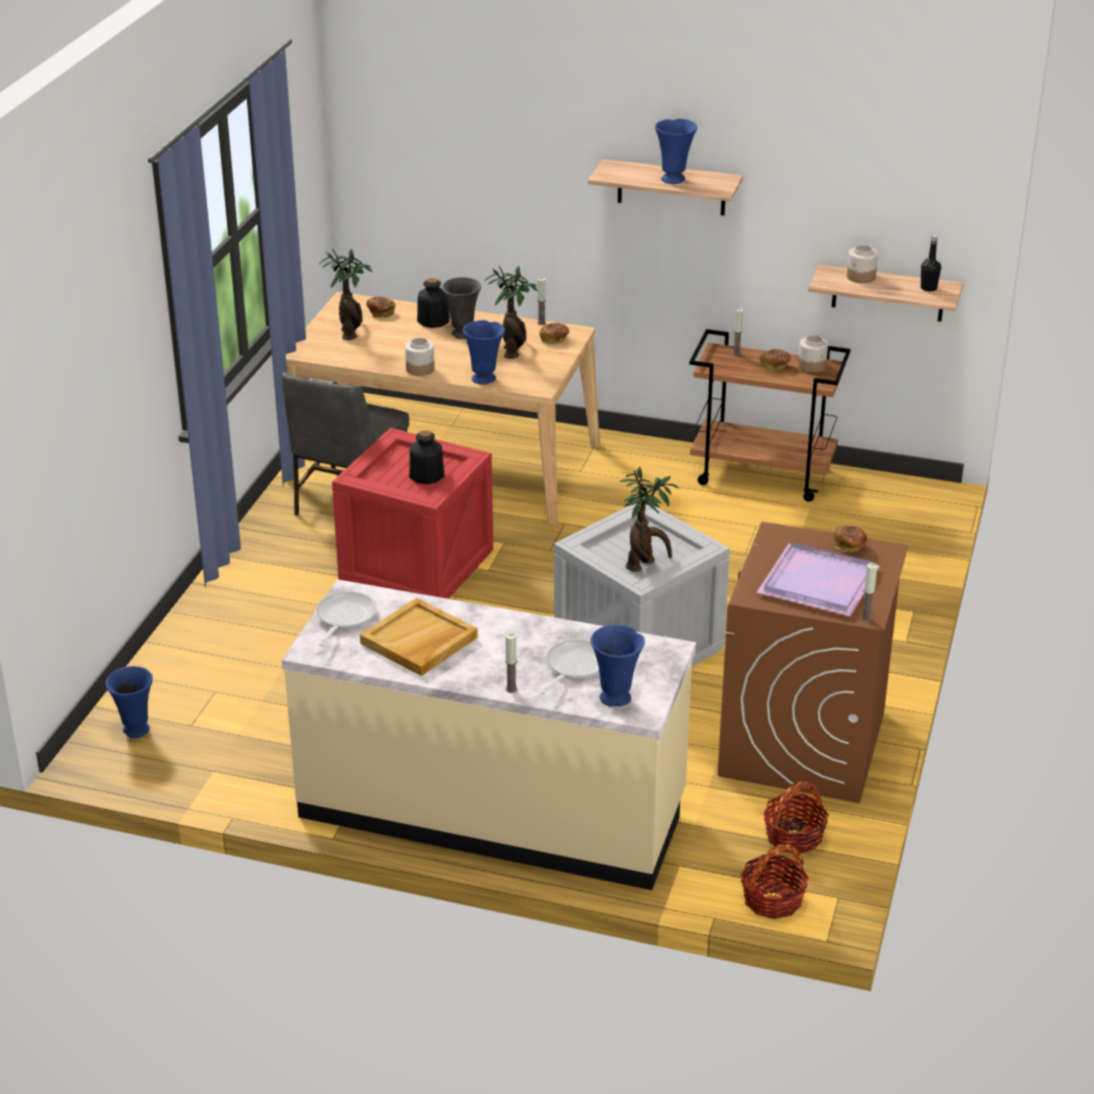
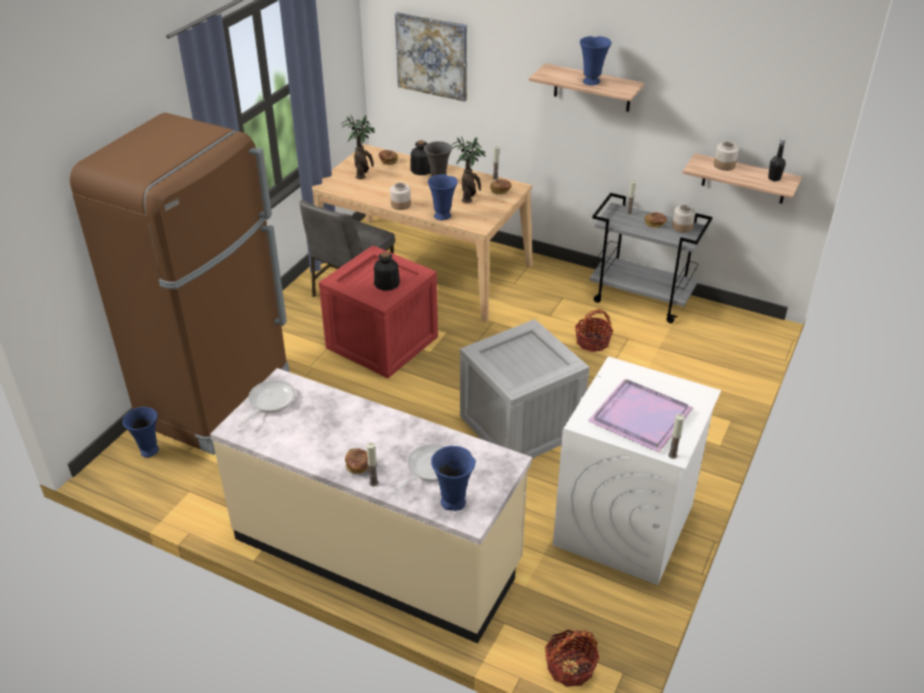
camera: 10 degrees right, 5 degrees up
(210, 660) = (218, 401): none -> brown fridge
(419, 641) = (317, 430): beige tray -> none
(436, 159) = (432, 56): none -> picture
(645, 564) = (523, 372): potted plant -> none
(763, 475) = (641, 299): brown cart -> grey cart
(794, 836) = (599, 609): basket -> basket (592, 342)
(802, 744) = (624, 525): brown washing machine -> white washing machine
(849, 546) = (673, 386): bread -> bread (358, 467)

